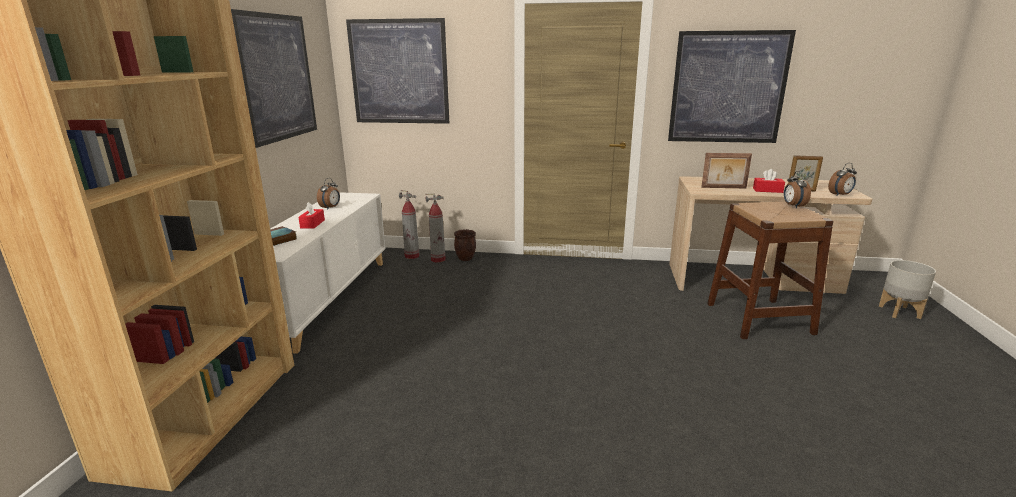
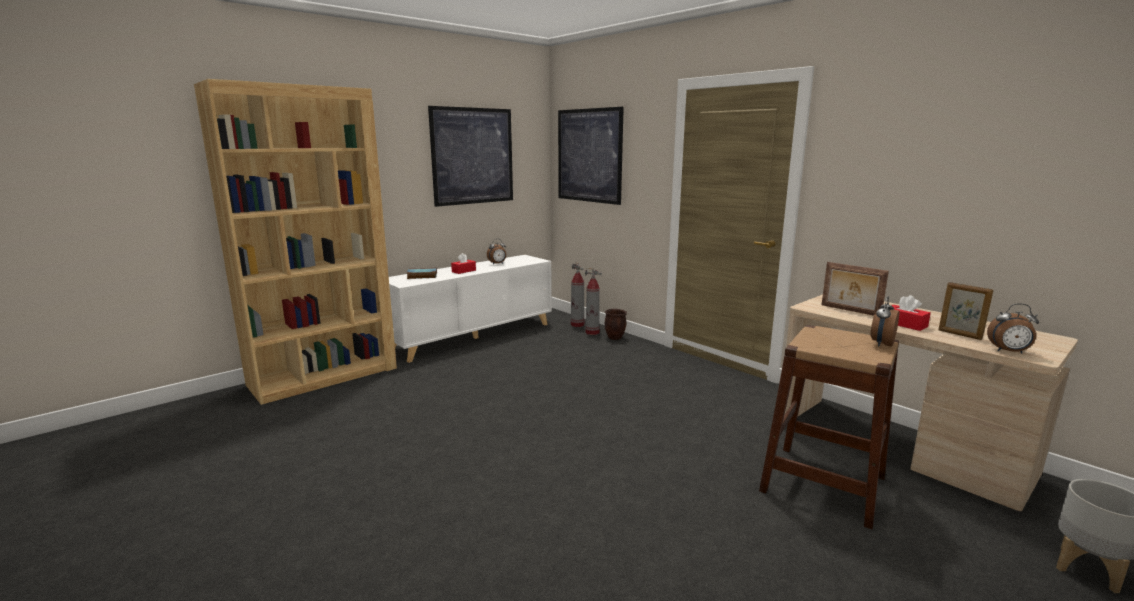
camera: 40 degrees right, 5 degrees down
(728, 88) = (902, 185): picture -> none

